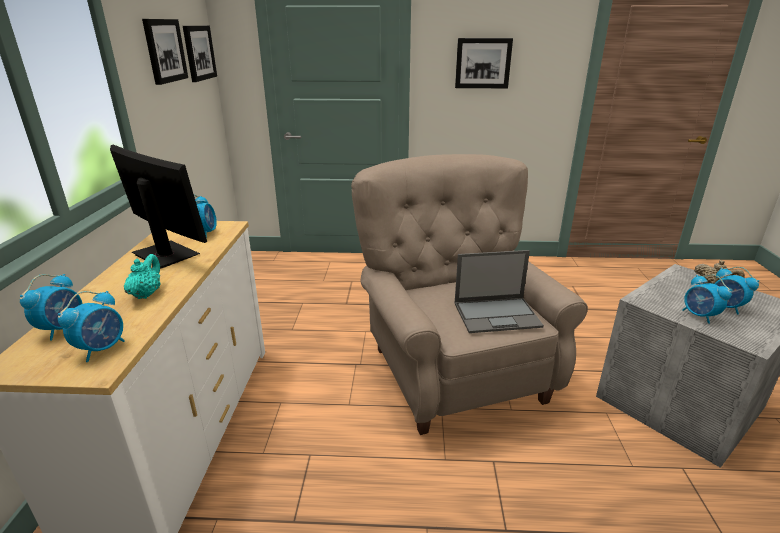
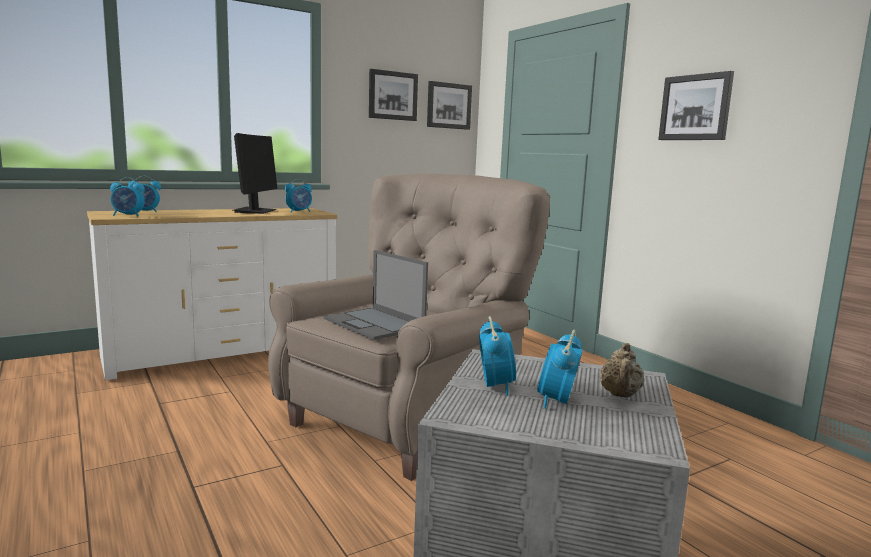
camera: 55 degrees right, 15 degrees down
(146, 294) = (197, 214): turquoise teapot -> none
(699, 316) = (495, 386): alarm clock -> alarm clock turned 150 degrees clockwise

